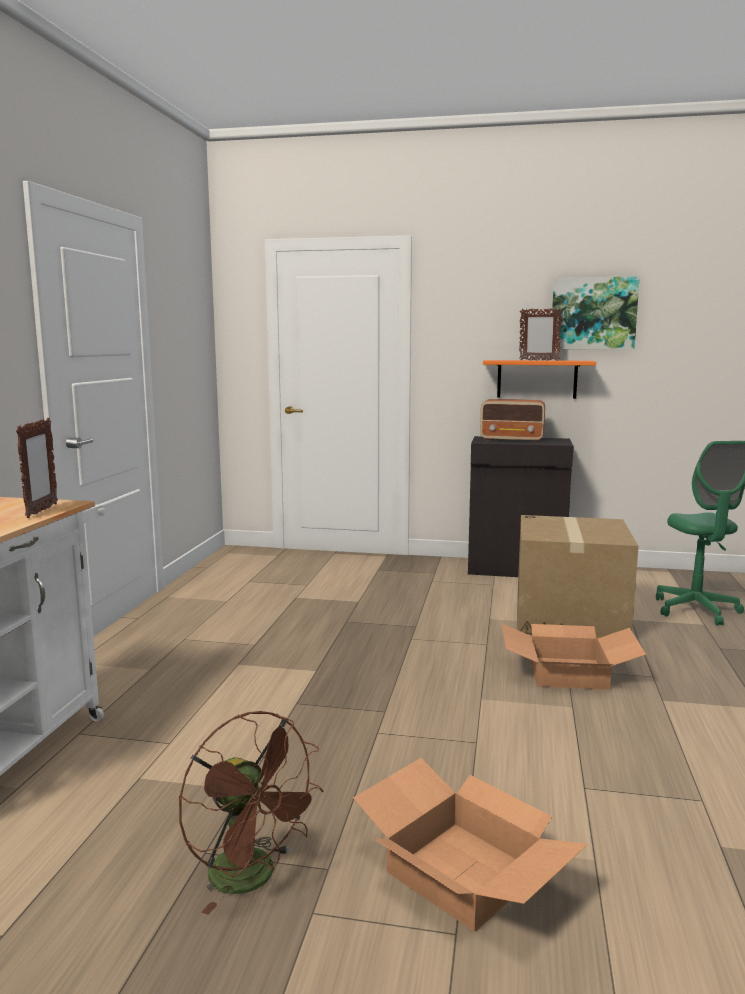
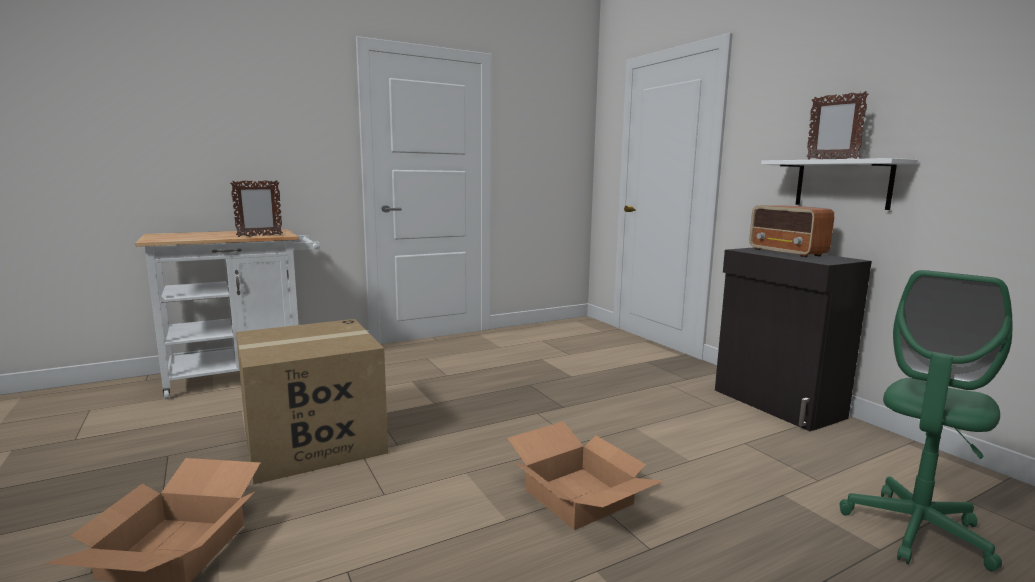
camera: 50 degrees right, 0 degrees up
(253, 879) = (143, 478): brown fan -> none
(537, 379) = (842, 184): orange shelf -> white shelf
(570, 619) = (711, 462): cardboard box -> cardboard box (313, 441)
(593, 313) = (925, 94): picture -> none

